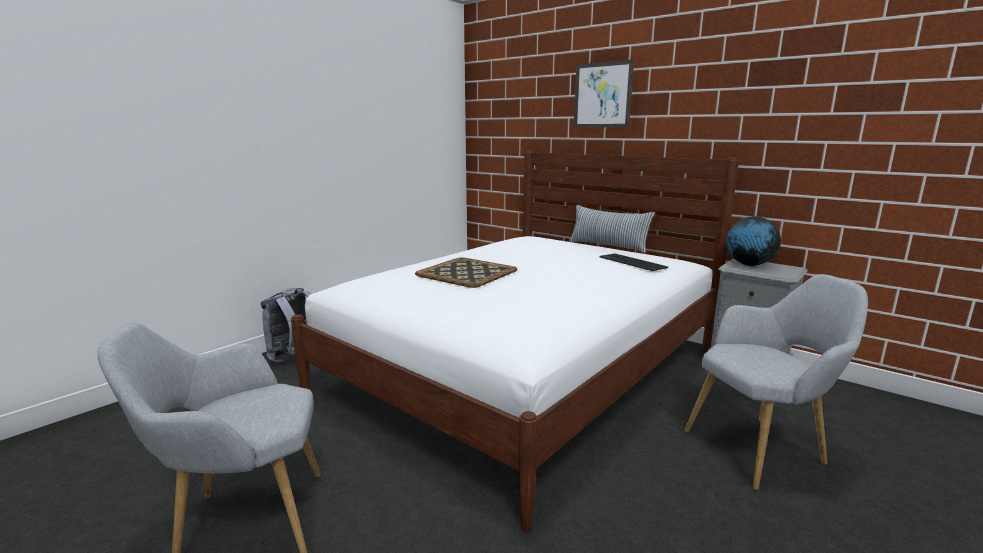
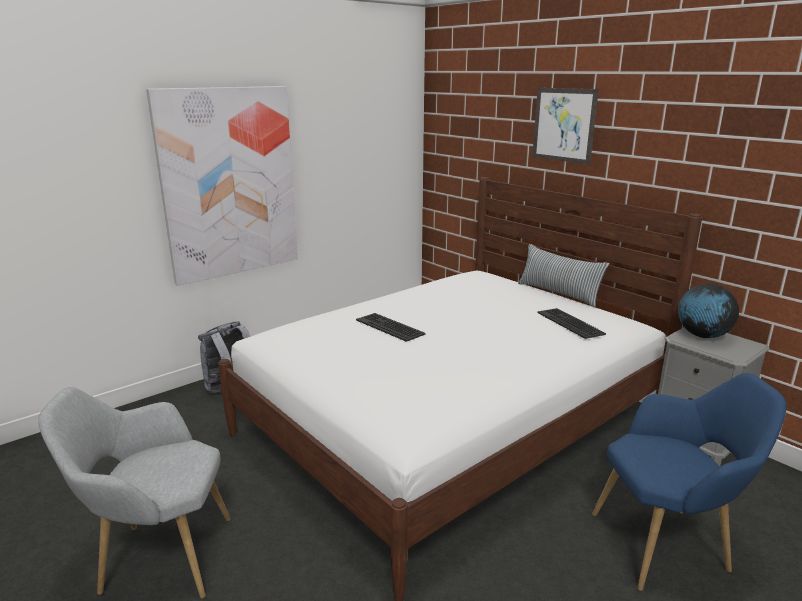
camera: 10 degrees right, 5 degrees up
(289, 150) = (229, 183): none -> picture
(468, 272) = (390, 327): tray -> keyboard
(762, 448) = (668, 544): grey armchair -> blue armchair

